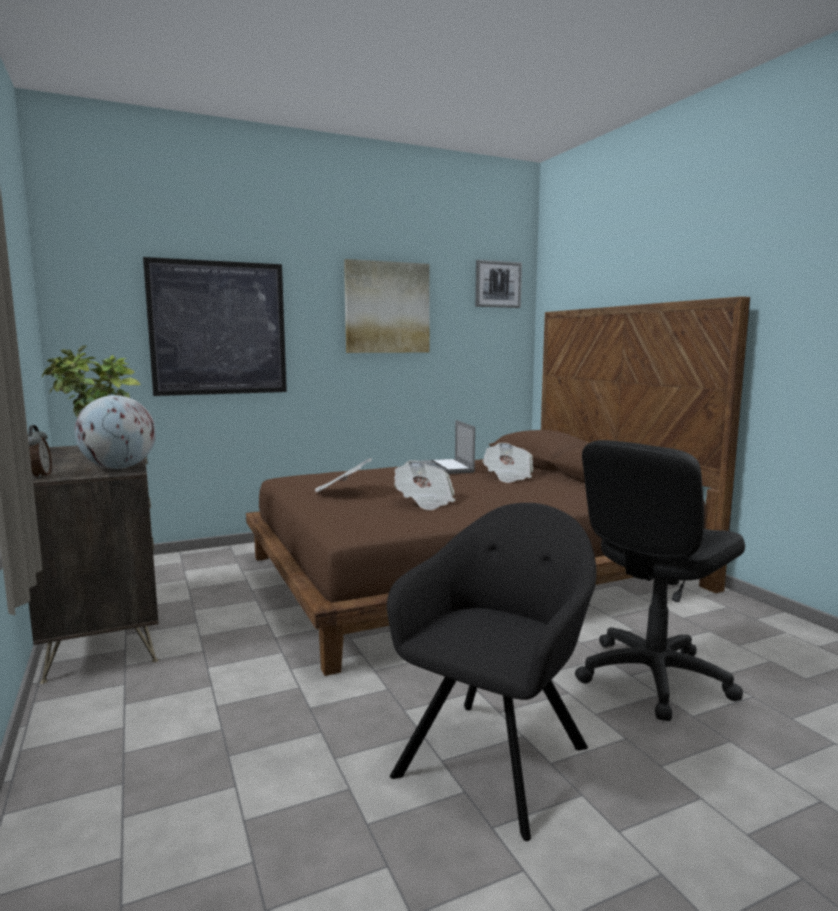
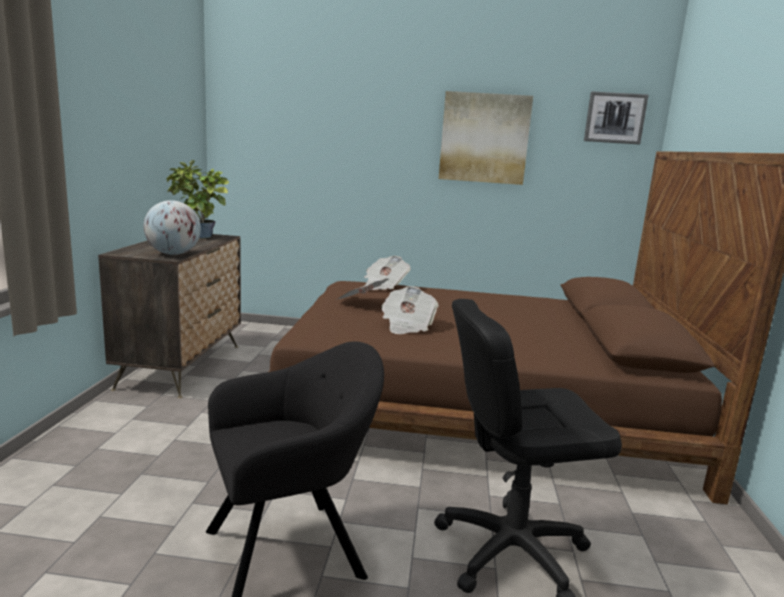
camera: 30 degrees right, 5 degrees up
(39, 476) = (121, 251): alarm clock -> none
(218, 328) = (330, 150): picture -> none
(447, 468) = (490, 300): laptop -> none
(508, 477) = (533, 320): newspaper -> newspaper (384, 286)

